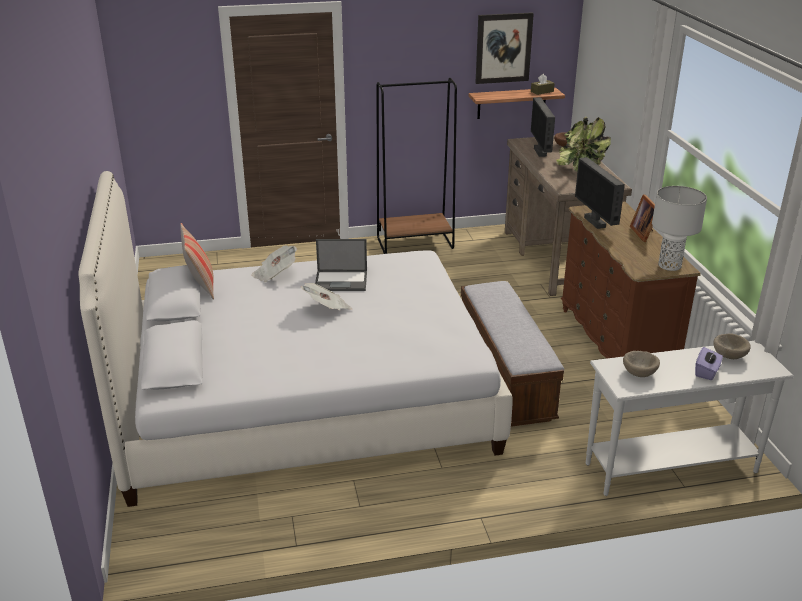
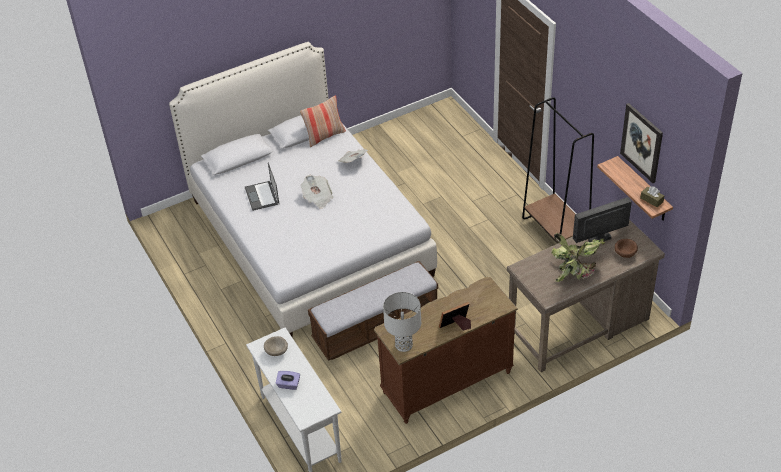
camera: 75 degrees right, 15 degrees up
(342, 281) = (357, 193): laptop -> laptop (262, 196)
(595, 222) = (464, 295): monitor -> none
(728, 355) = (314, 395): beige bowl -> none

